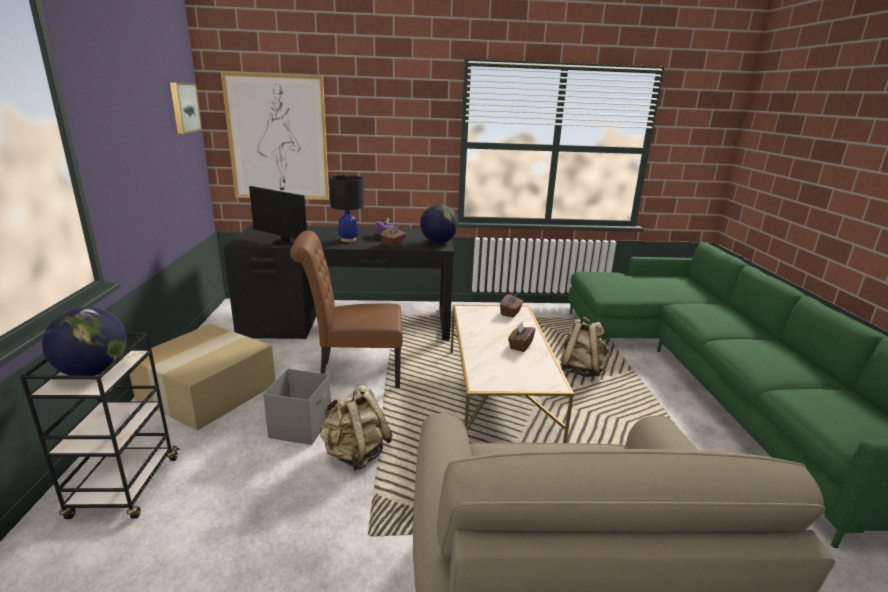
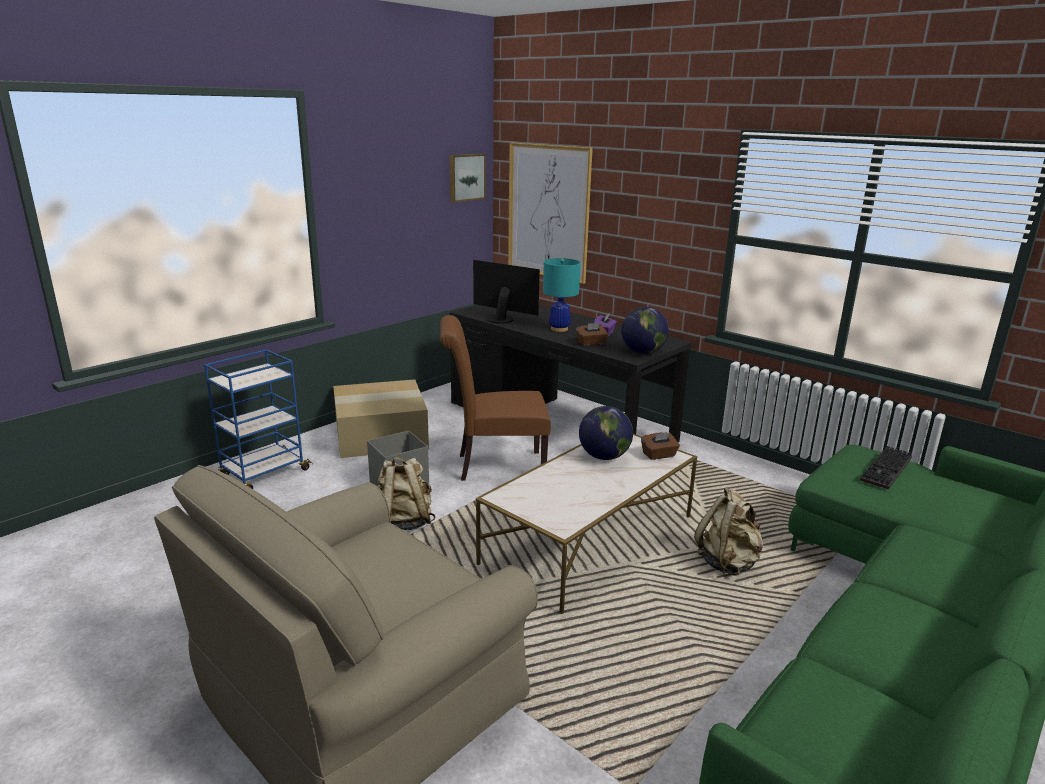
camera: 45 degrees right, 0 degrees up
(93, 372) = (248, 377): globe -> globe (604, 457)
(125, 488) = (264, 473): black cart -> blue cart
(285, 242) = (501, 319): monitor -> monitor turned 135 degrees clockwise
(348, 239) = (559, 329): black table lamp -> turquoise table lamp
(354, 374) = (494, 466): brown chair -> brown chair turned 45 degrees counterclockwise
(520, 345) = (602, 485): brown tissue box -> none
(620, 279) = (887, 470): none -> keyboard

